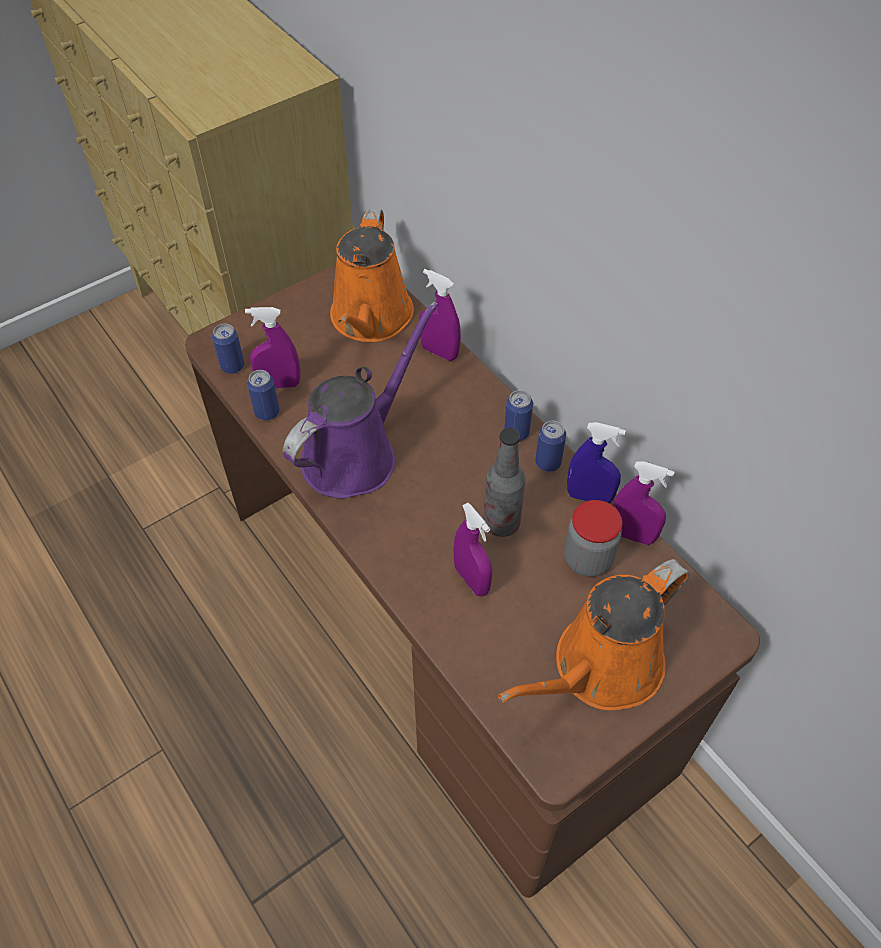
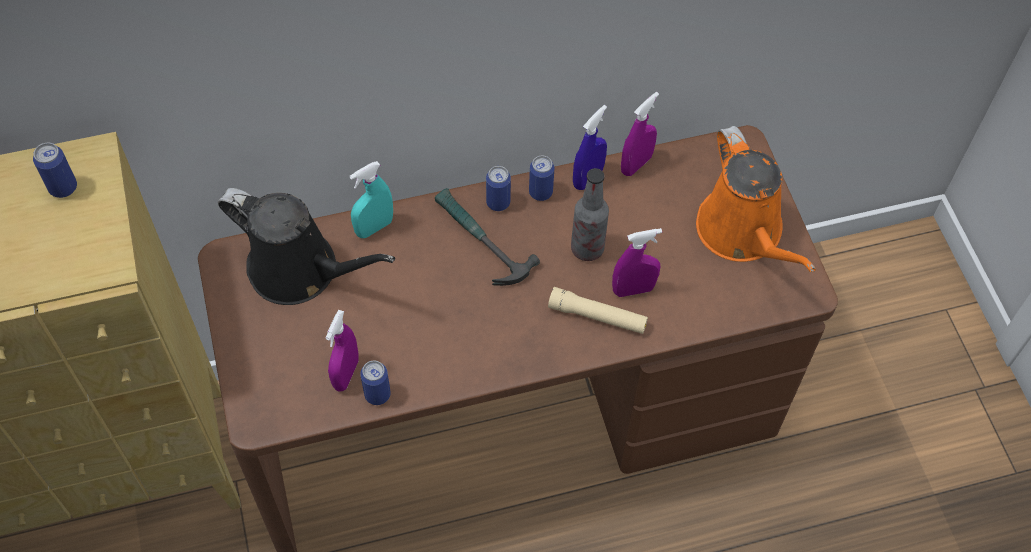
camera: 70 degrees left, 5 degrees up
(232, 366) = (300, 410): can -> can (63, 187)
(356, 453) = (464, 334): purple watering can -> none
(370, 319) = (300, 270): orange watering can -> black watering can
(424, 557) = (597, 316): none -> beige flashlight
(439, 352) = (374, 227): purple spray bottle -> turquoise spray bottle
(465, 432) = (479, 240): none -> hammer
(587, 559) = (646, 203): jar -> none

